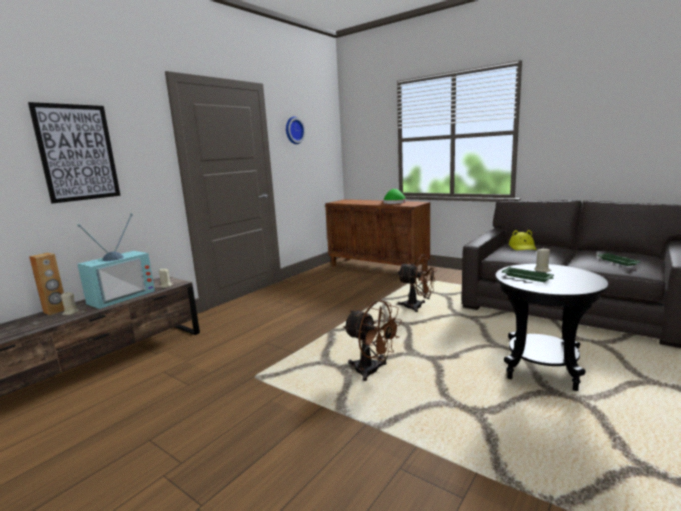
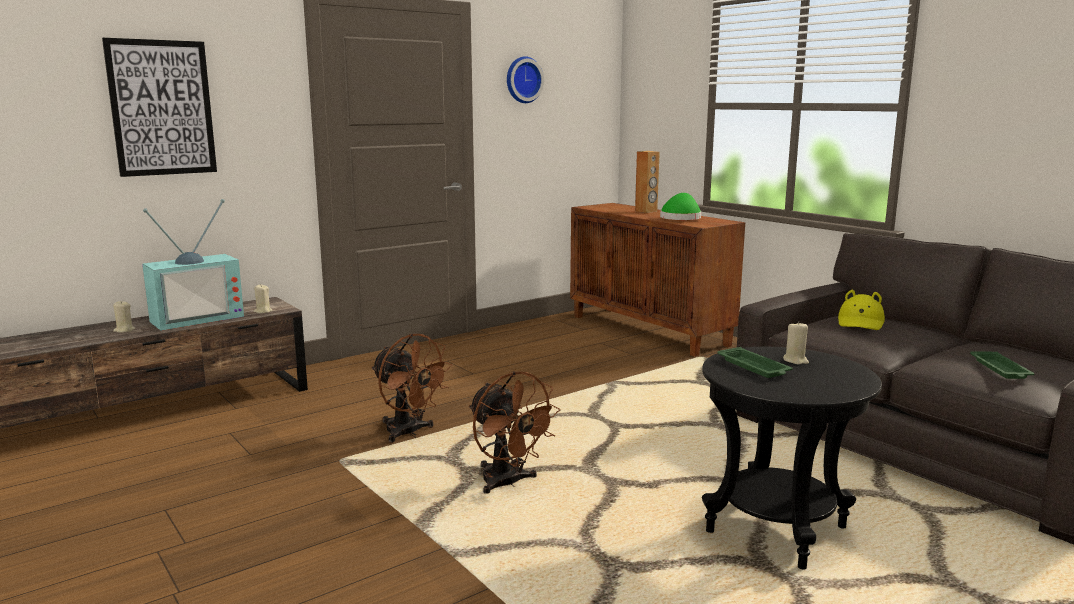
camera: 15 degrees right, 0 degrees up
(55, 311) = (109, 325): brown speaker -> brown speaker (646, 211)
(418, 307) = (660, 403): brown fan -> brown fan (409, 432)

